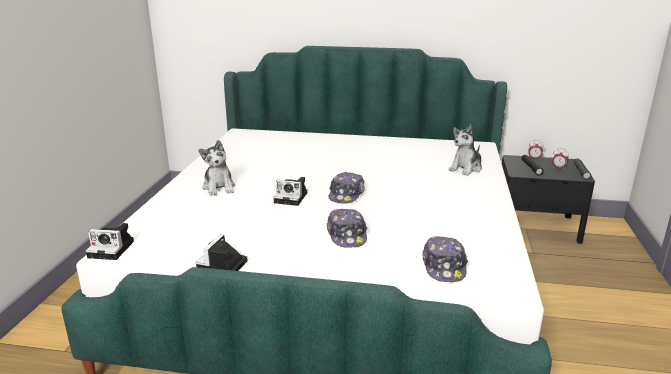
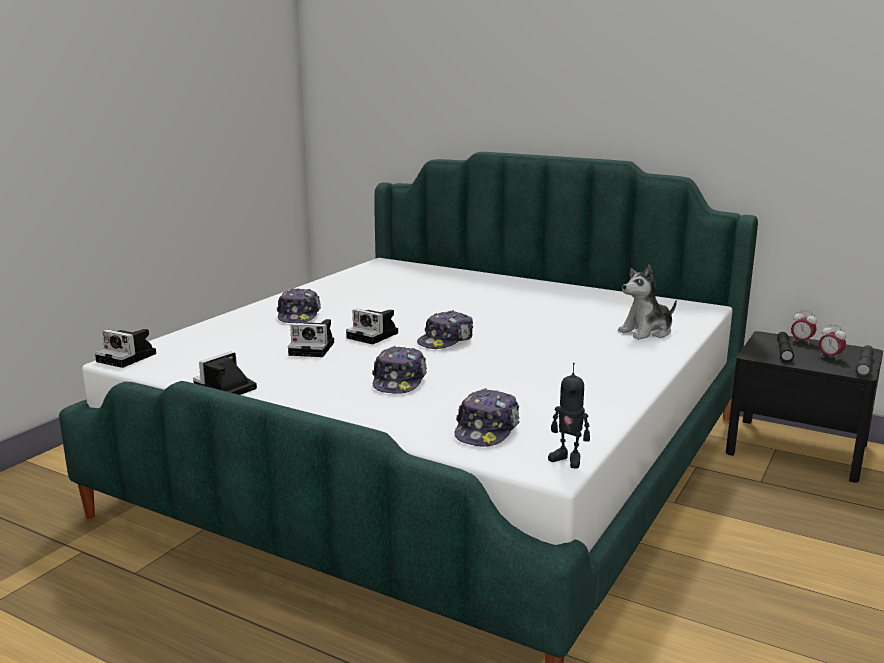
camera: 20 degrees right, 5 degrees down
(219, 187) = (299, 315): plush toy -> cap
(258, 216) = (314, 348): none -> camera
(516, 281) = (568, 459): none -> toy robot

